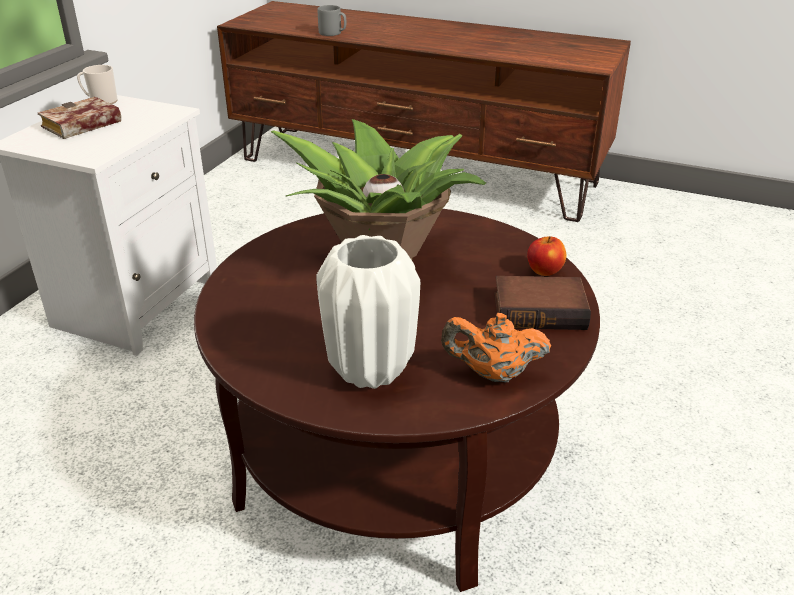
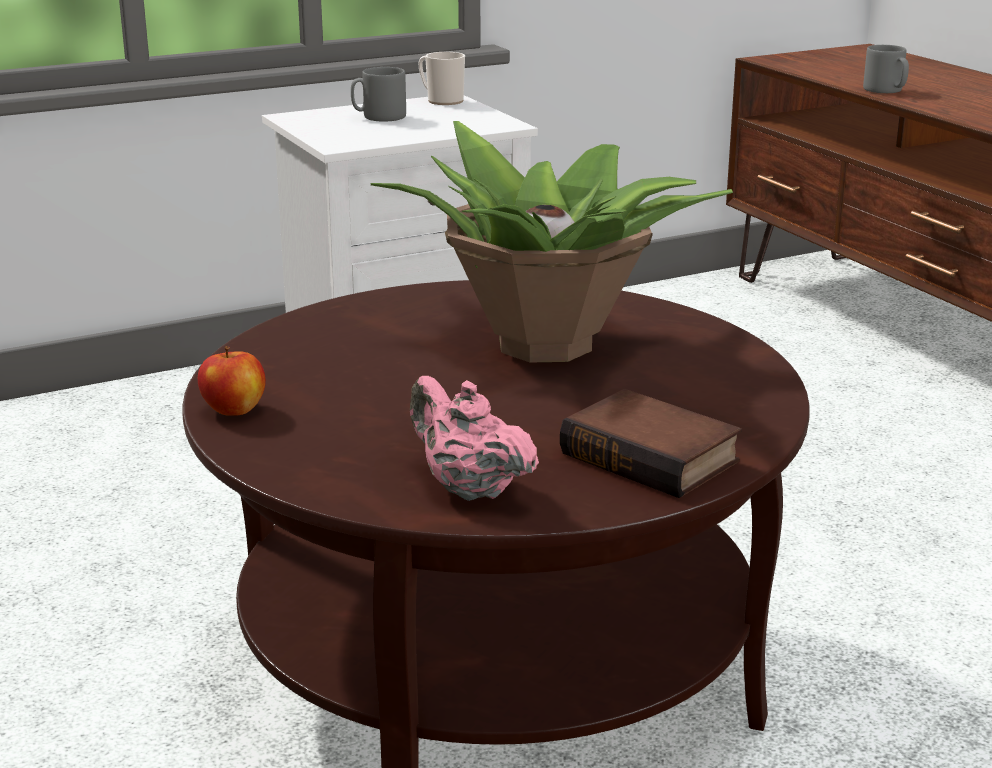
camera: 40 degrees right, 10 degrees down
(80, 126) = (379, 117): book -> grey mug
(371, 370) = (339, 432): white vase -> none
(493, 374) = (469, 489): orange teapot -> pink teapot
(544, 271) = (740, 423): apple -> apple (234, 410)

